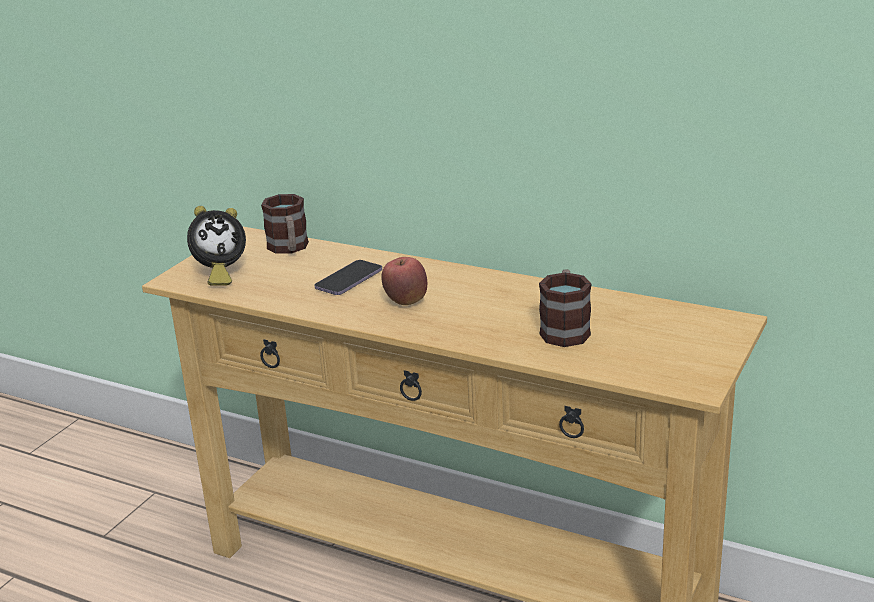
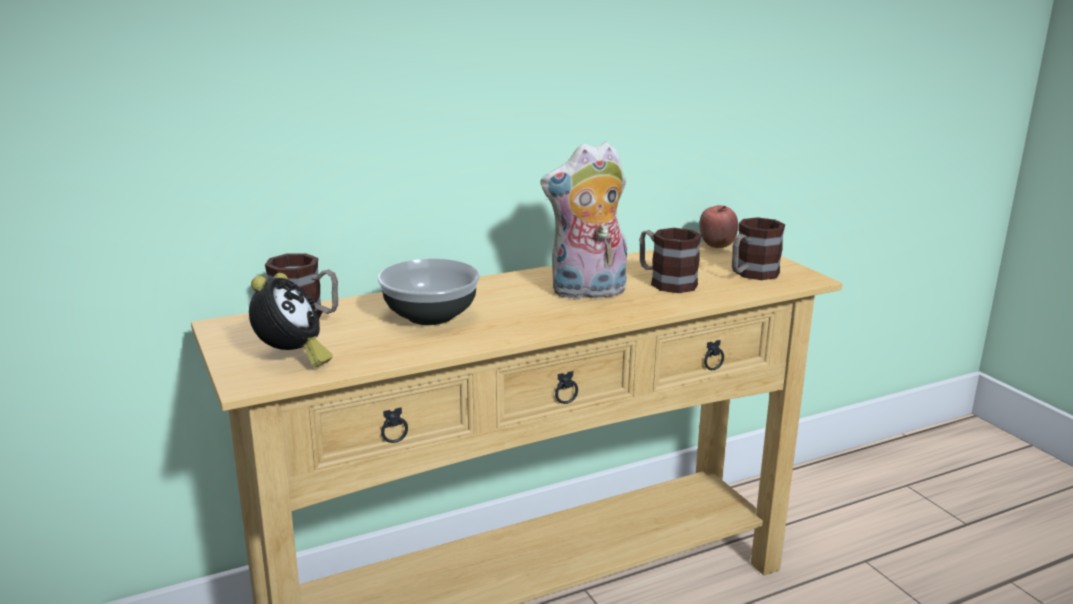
camera: 55 degrees left, 5 degrees down
(349, 280) = (431, 315): phone -> bowl
(406, 302) = (519, 310): apple -> apple (717, 246)
(484, 310) = (587, 292): none -> plush toy
(655, 357) = (751, 274): none -> mug

